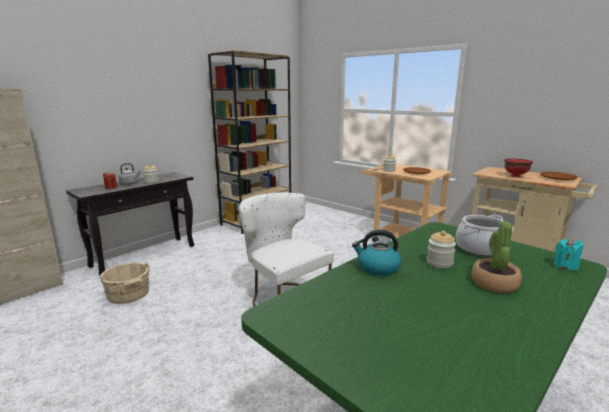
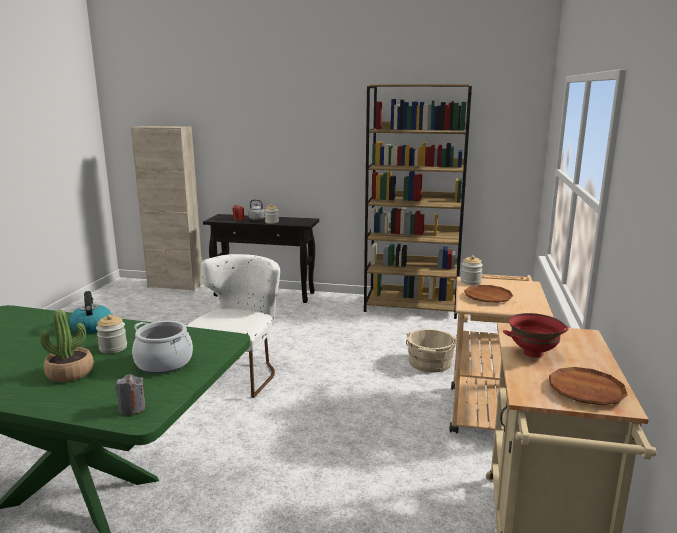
camera: 60 degrees right, 0 degrees up
(129, 294) = (196, 314): beige bucket -> beige bucket (429, 364)
(565, 266) = (132, 408): turquoise candle -> grey candle

